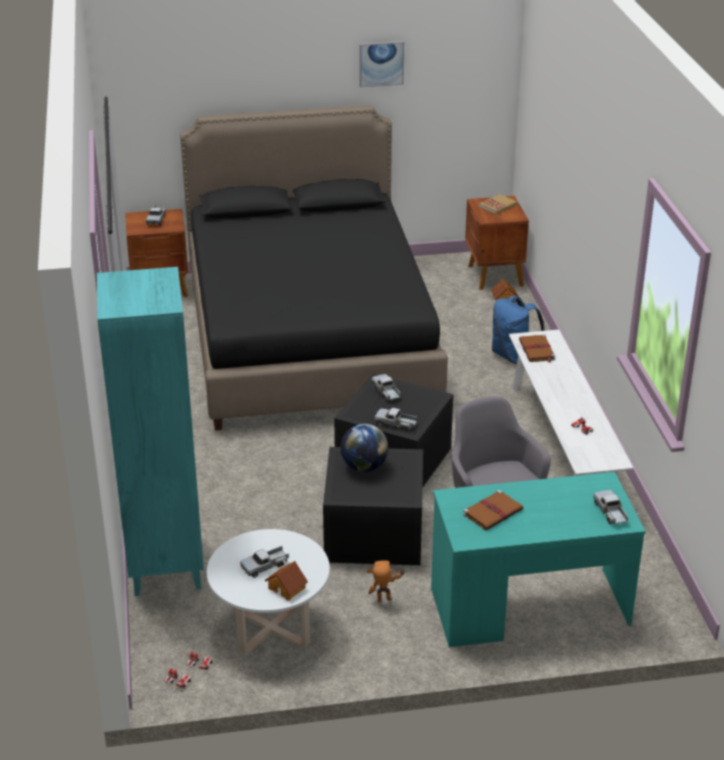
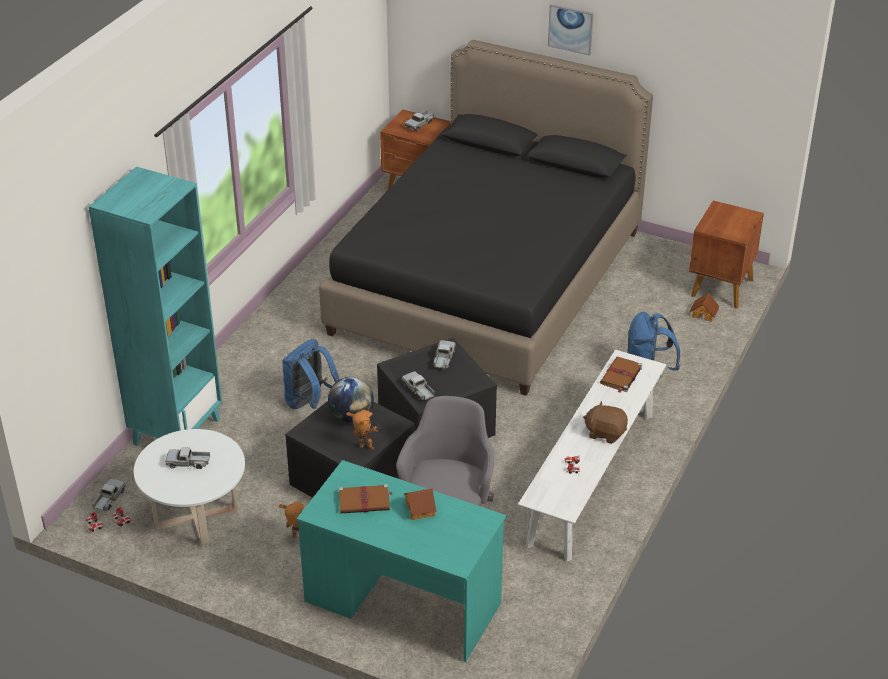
camera: 35 degrees right, 5 degrees up
(264, 490) = (309, 402): none -> blue backpack
(287, 588) = (184, 488): toy house -> toy house (420, 509)
(381, 63) = (650, 38): picture -> picture (570, 29)
(408, 486) = (366, 449): none -> toy robot
(498, 206) = (733, 218): book -> none
(576, 395) = (605, 433): none -> brown plush toy
(610, 513) = (457, 548): toy truck -> toy truck (109, 499)

